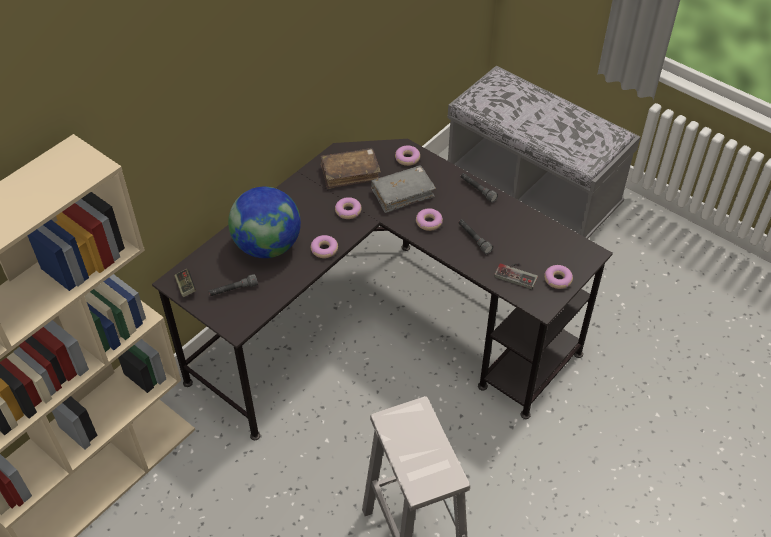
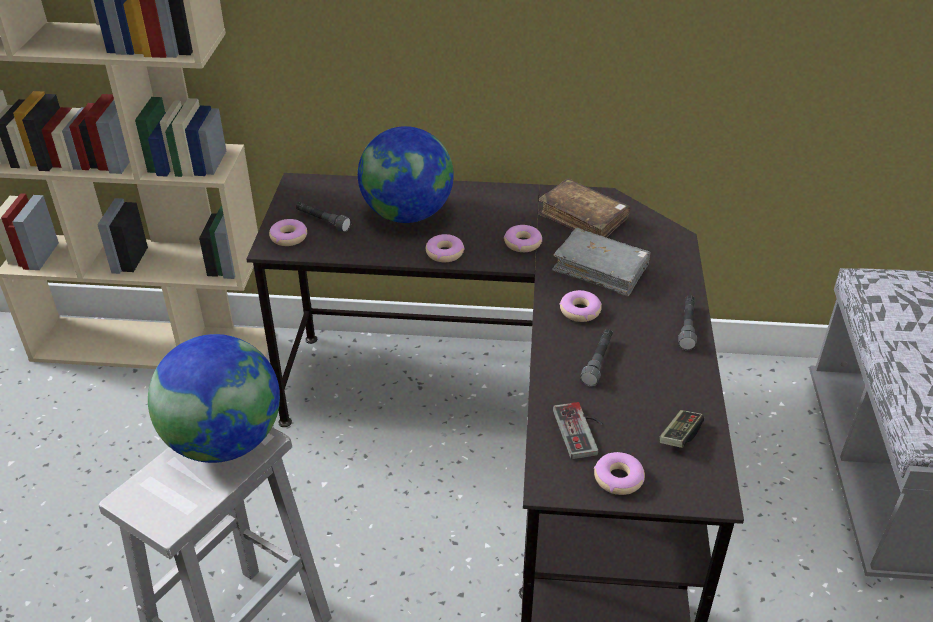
camera: 55 degrees right, 10 degrees down
(186, 286) = (298, 192): game controller -> game controller (680, 435)
(407, 158) = (663, 248): donut -> donut (289, 237)
(407, 427) = (224, 441): none -> globe

